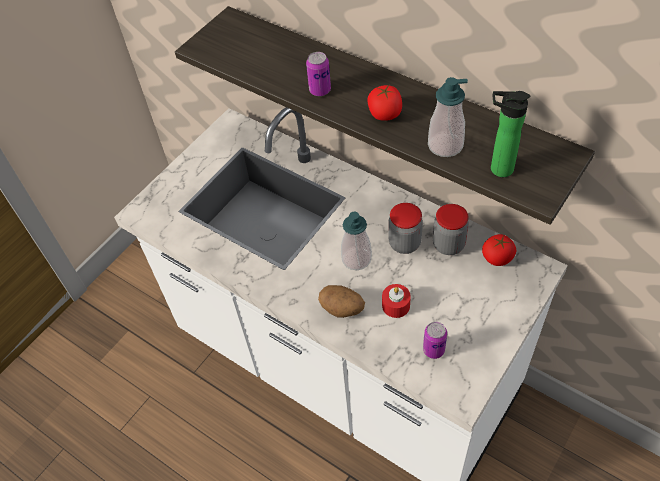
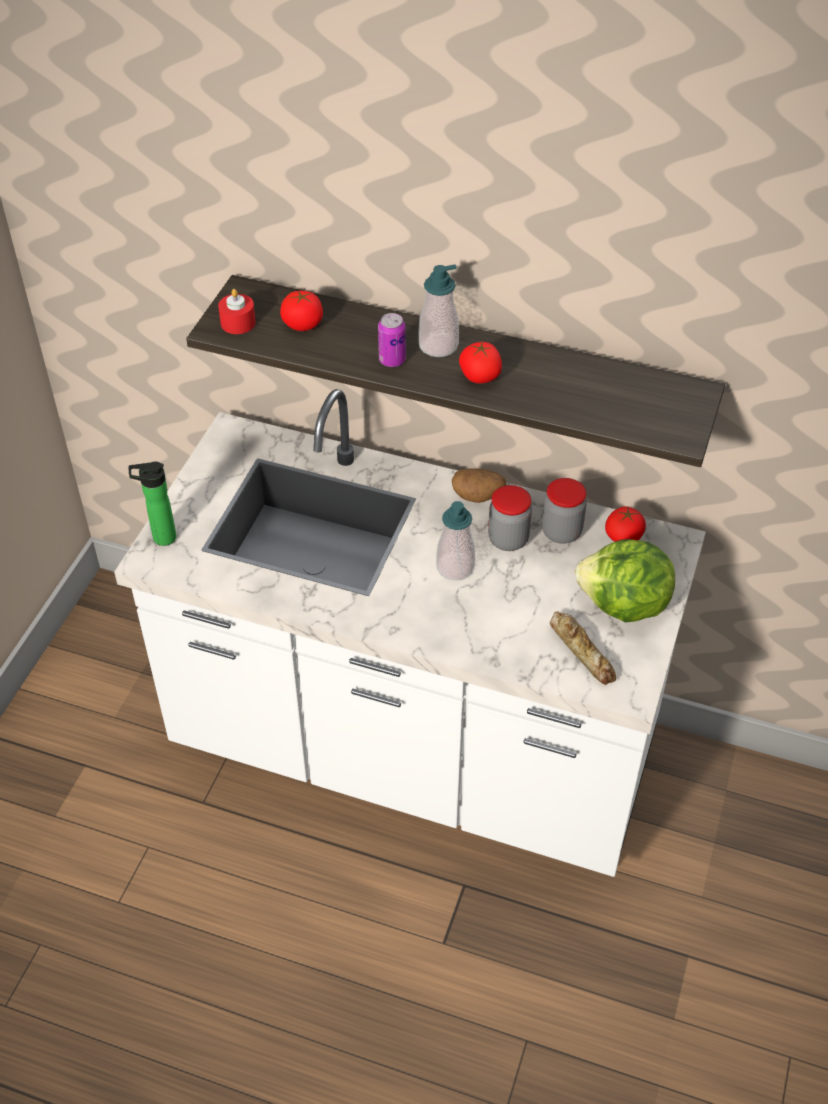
camera: 20 degrees left, 5 degrees down
(263, 52) = (302, 324): none -> tomato
(342, 309) = (458, 626): potato -> potato (478, 496)
(396, 305) = (521, 611): red candle -> red candle (238, 323)
(433, 350) = (582, 651): can -> bread
(445, 145) = (561, 401): soap dispenser -> soap dispenser (438, 346)
(479, 317) = (623, 606): none -> lettuce
(498, 169) = (628, 417): bottle -> bottle (160, 538)

